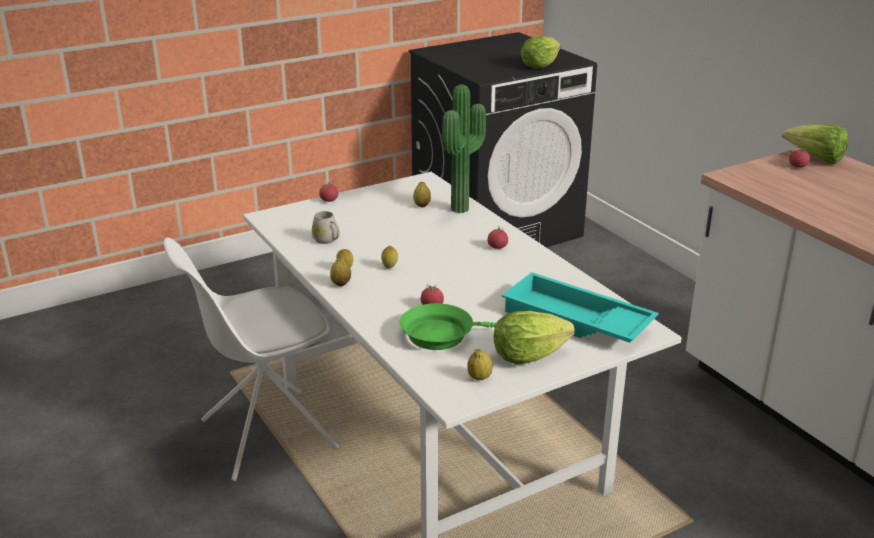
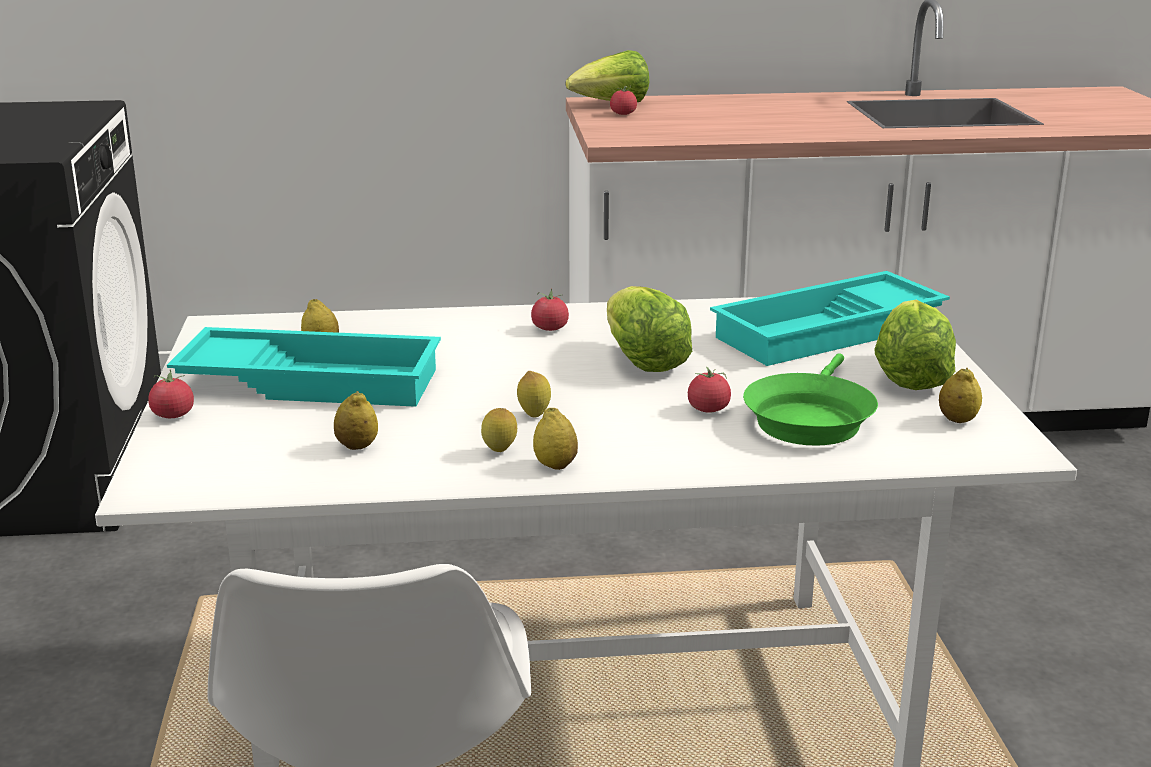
camera: 65 degrees left, 5 degrees down
(328, 240) = (357, 447): white mug -> lemon
(385, 214) = (313, 380): none -> turquoise tray
(463, 209) = (383, 323): potted plant -> none
(539, 66) = (63, 122): lettuce -> lettuce (643, 362)

